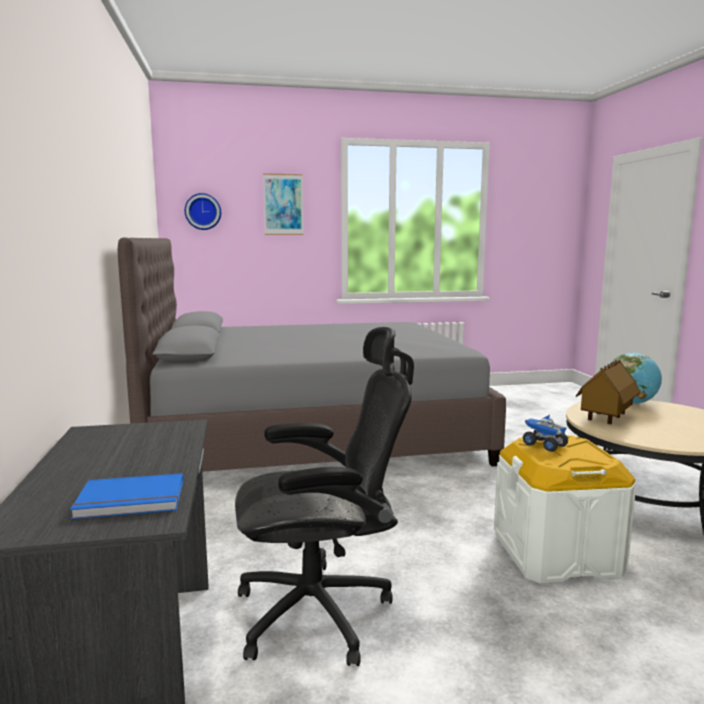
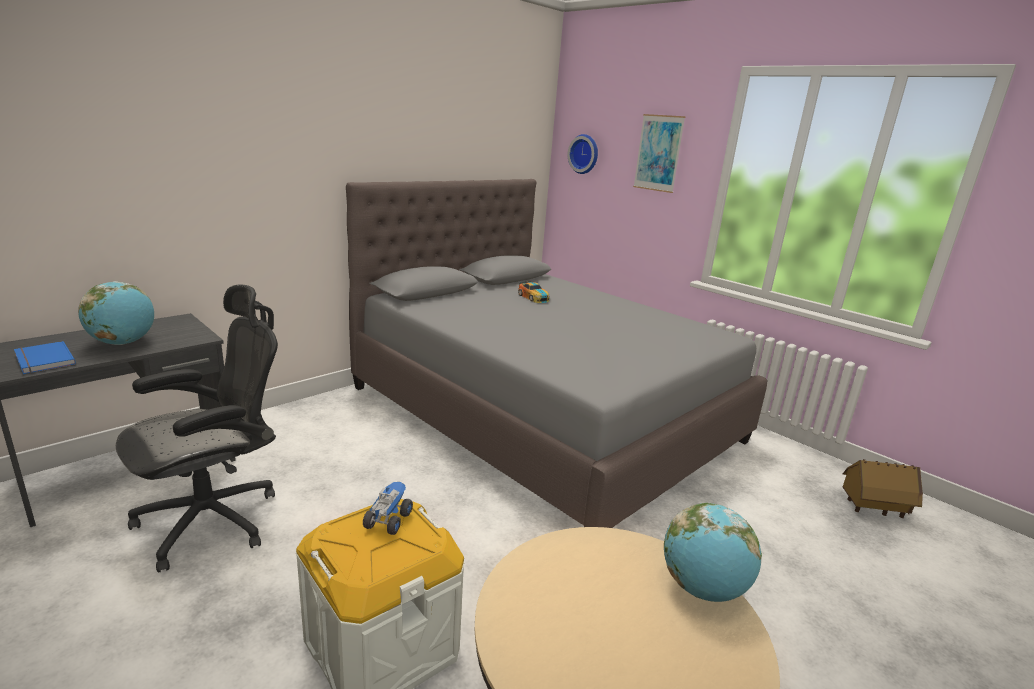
camera: 55 degrees right, 10 degrees up
(136, 458) = (123, 343): none -> globe
(265, 336) = (533, 297): none -> toy car
(322, 611) = (216, 519): office chair -> office chair turned 90 degrees counterclockwise
(605, 418) = (584, 566): toy house -> toy house (874, 509)

